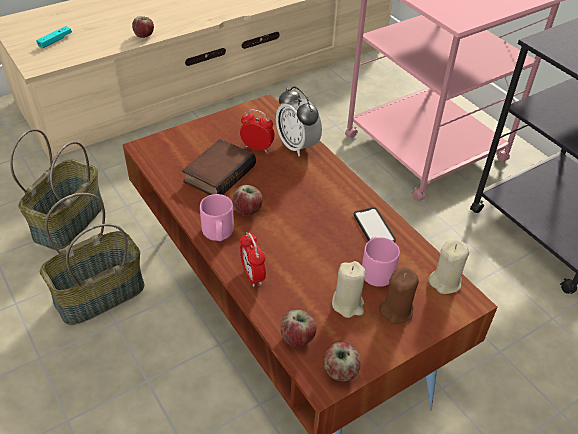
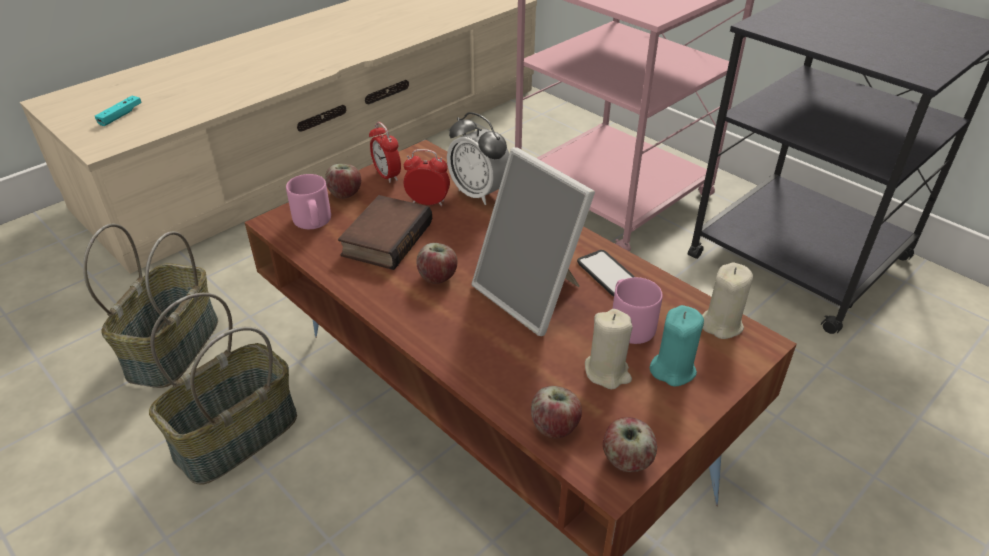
camera: 10 degrees left, 5 degrees down
(144, 35) = (240, 96): apple -> apple (345, 194)
(218, 233) = (406, 311): pink mug -> pink mug (313, 222)
(252, 276) = (469, 357): alarm clock -> alarm clock (387, 175)
(312, 236) = (532, 296): none -> picture frame
(396, 310) = (672, 369): brown candle -> turquoise candle

